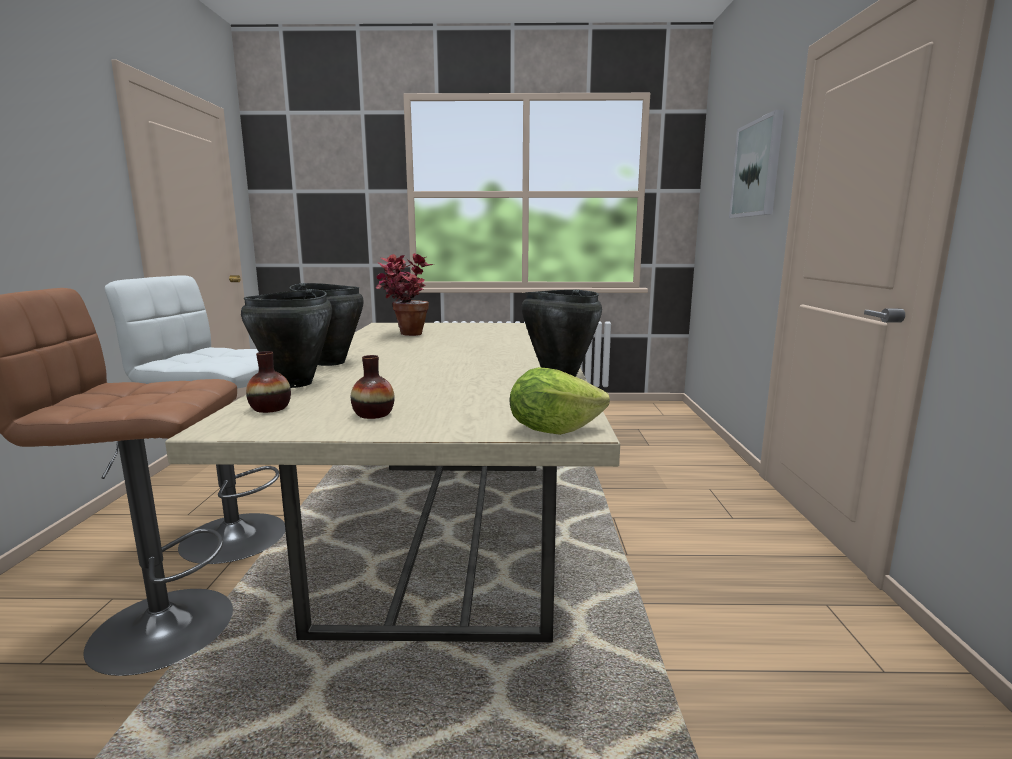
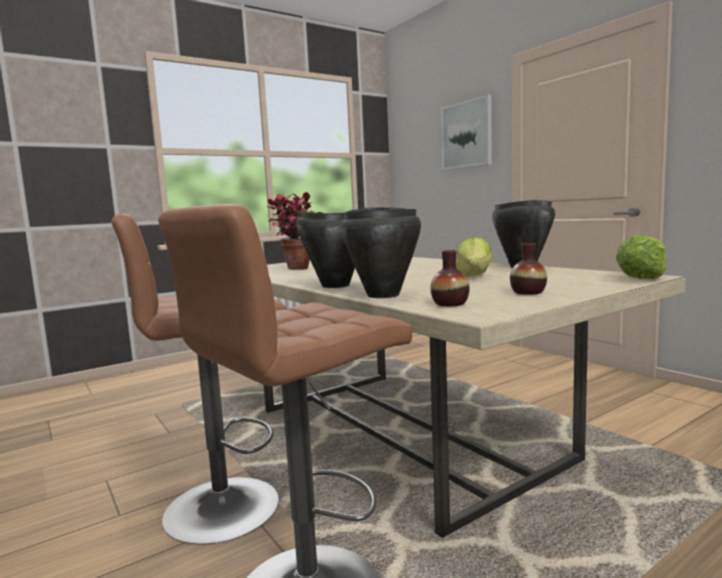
camera: 35 degrees left, 5 degrees down
(233, 537) = (220, 508): white stool -> brown stool
(458, 378) = (474, 276): none -> lettuce

